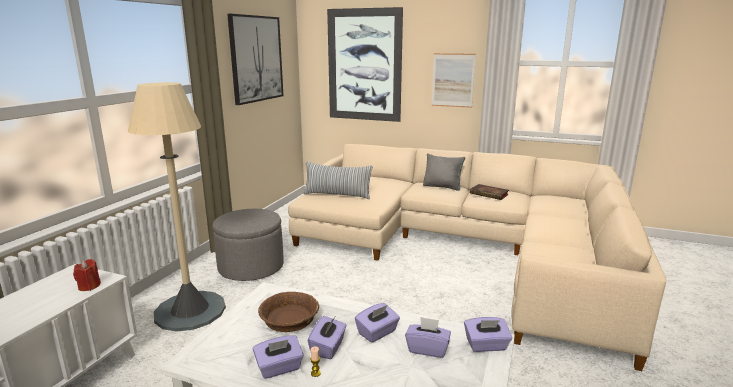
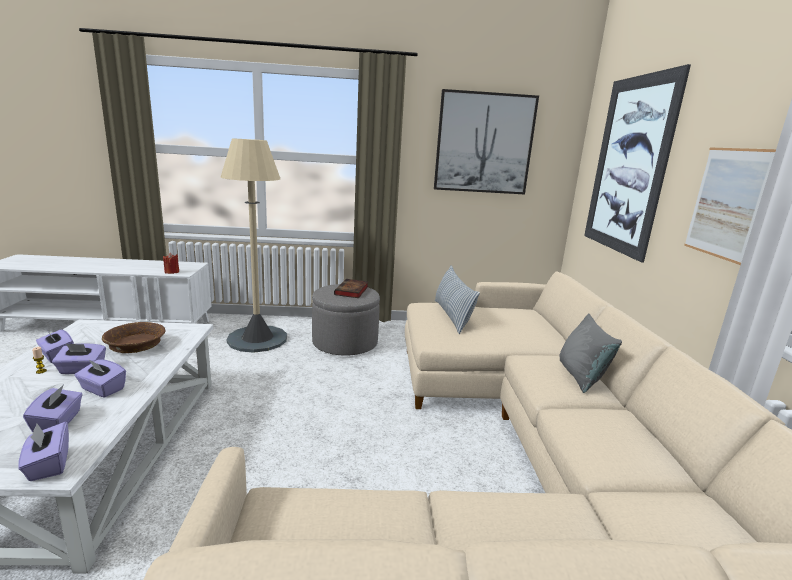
camera: 65 degrees right, 0 degrees up
(490, 194) = (604, 425): book -> book (351, 291)

